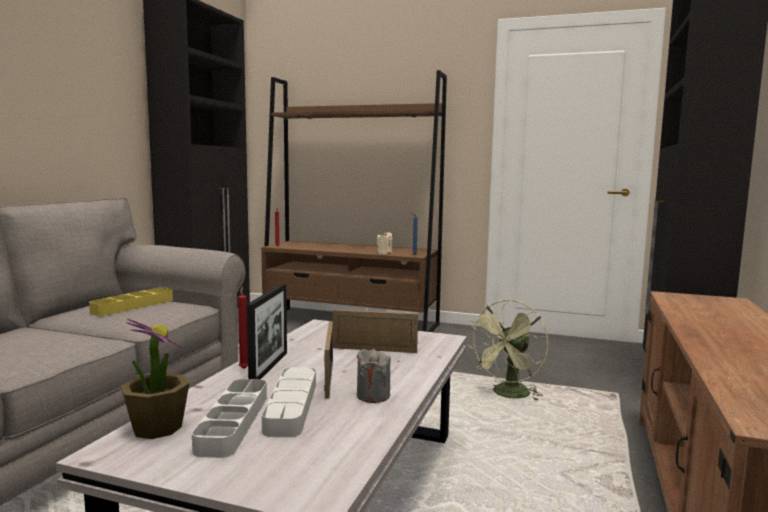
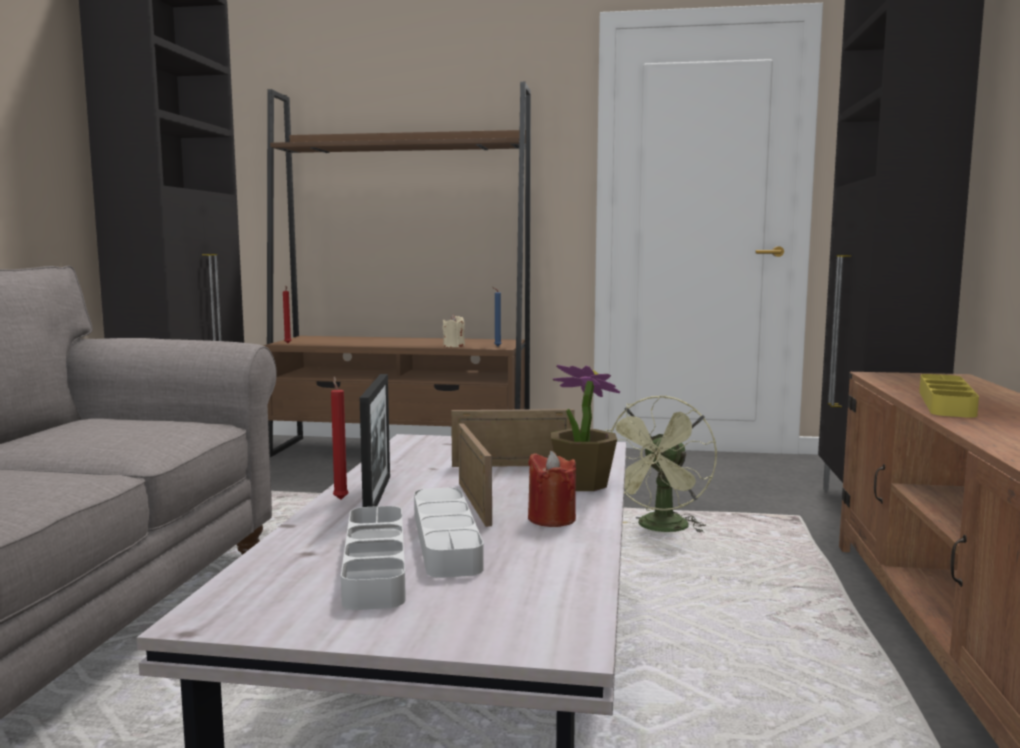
camera: 10 degrees left, 0 degrees up
(133, 306) = (115, 428): yellow tray -> yellow tray (946, 403)
(157, 428) = (264, 581): potted plant -> potted plant (582, 484)
(373, 396) = (551, 519): grey candle -> red candle

